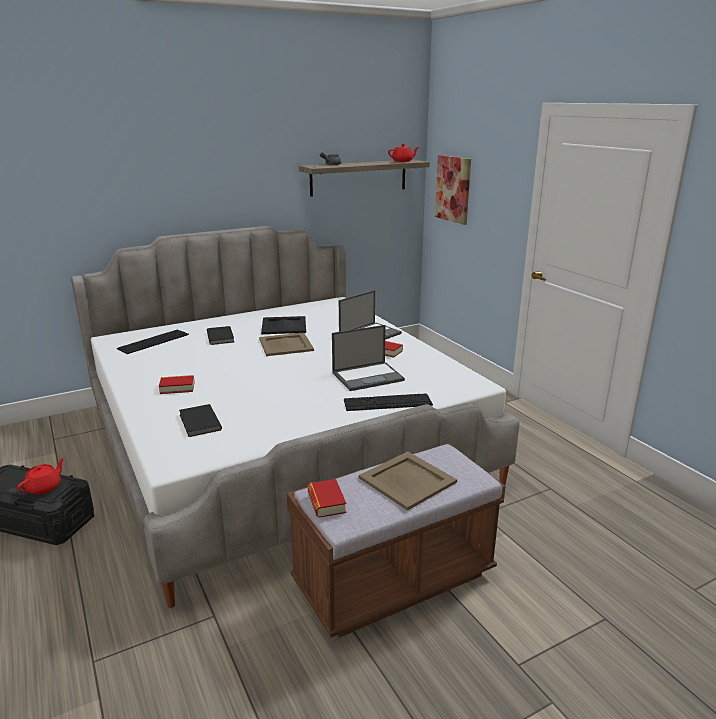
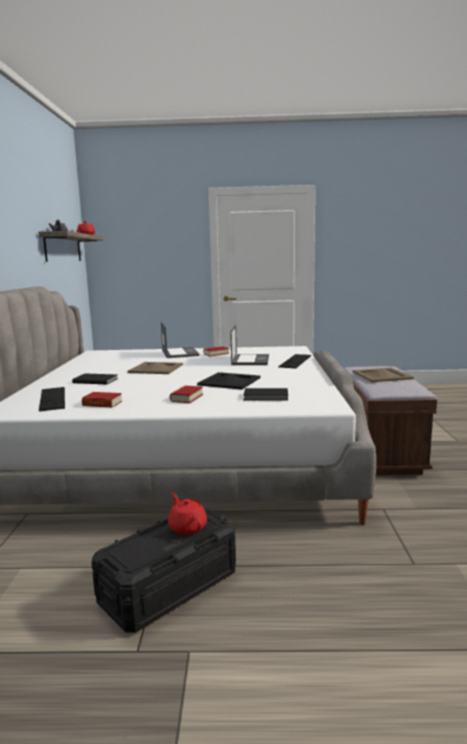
camera: 60 degrees left, 10 degrees down
(284, 325) = (113, 365): black tray -> black tray (229, 381)
(326, 502) = (394, 390): book -> book (102, 403)
(453, 189) = (125, 256): picture -> none

